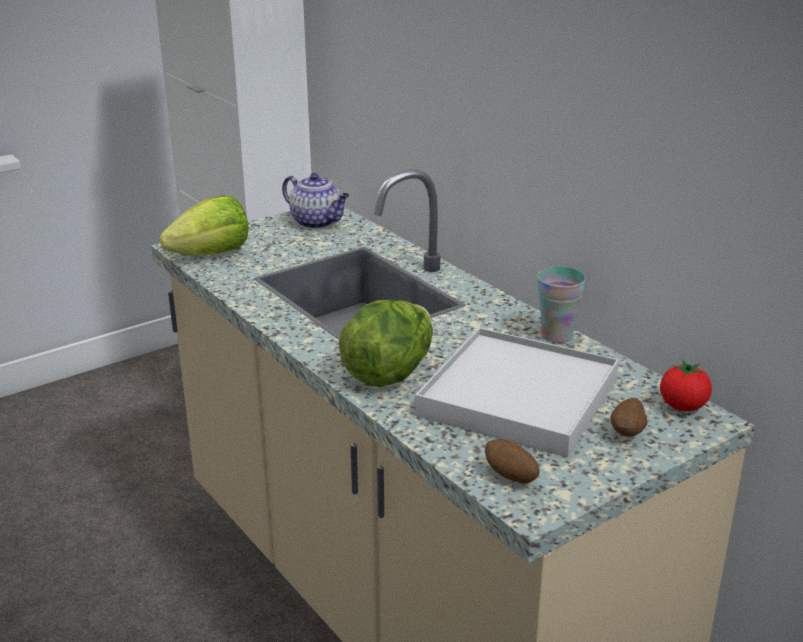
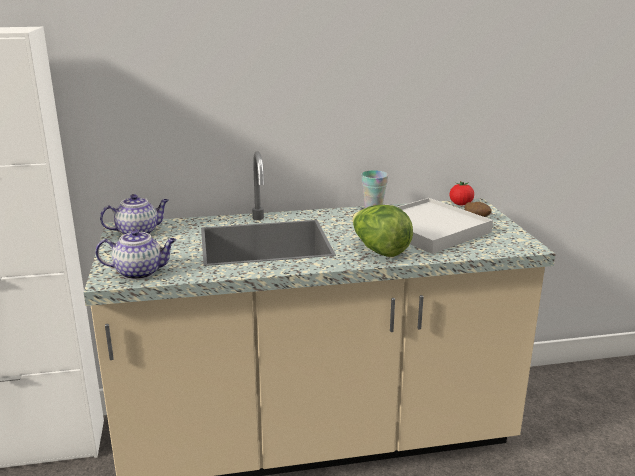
camera: 65 degrees left, 5 degrees down
(212, 254) = (140, 272): lettuce -> teapot
(510, 477) = (502, 246): potato -> none

